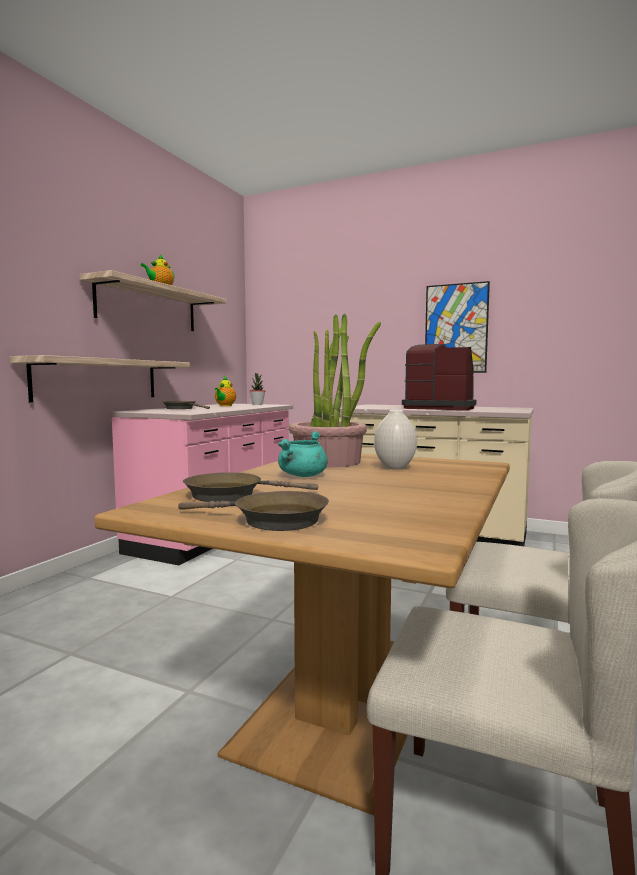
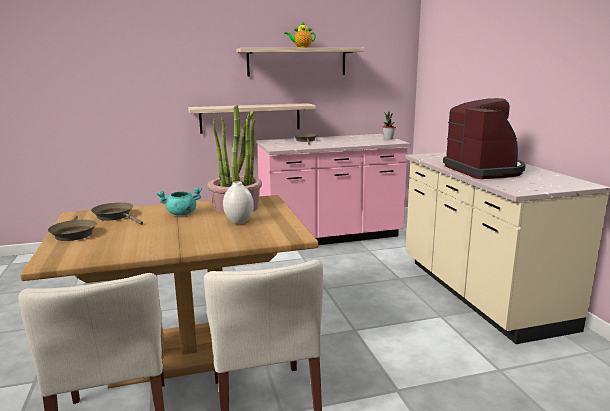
camera: 50 degrees right, 10 degrees up
(225, 406) = (352, 139): teapot -> none
(456, 328) = (557, 77): picture -> none

